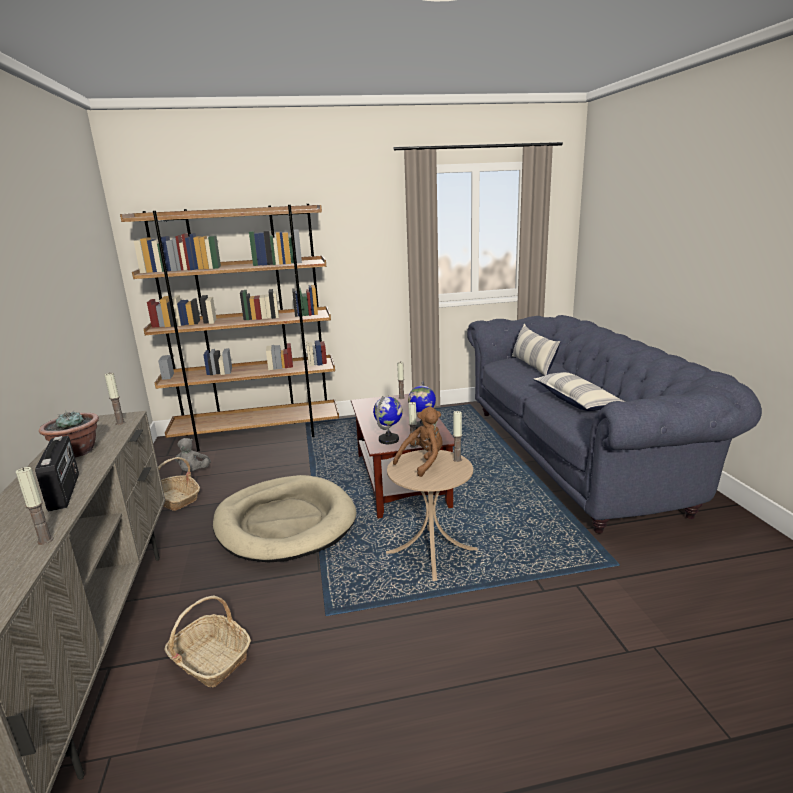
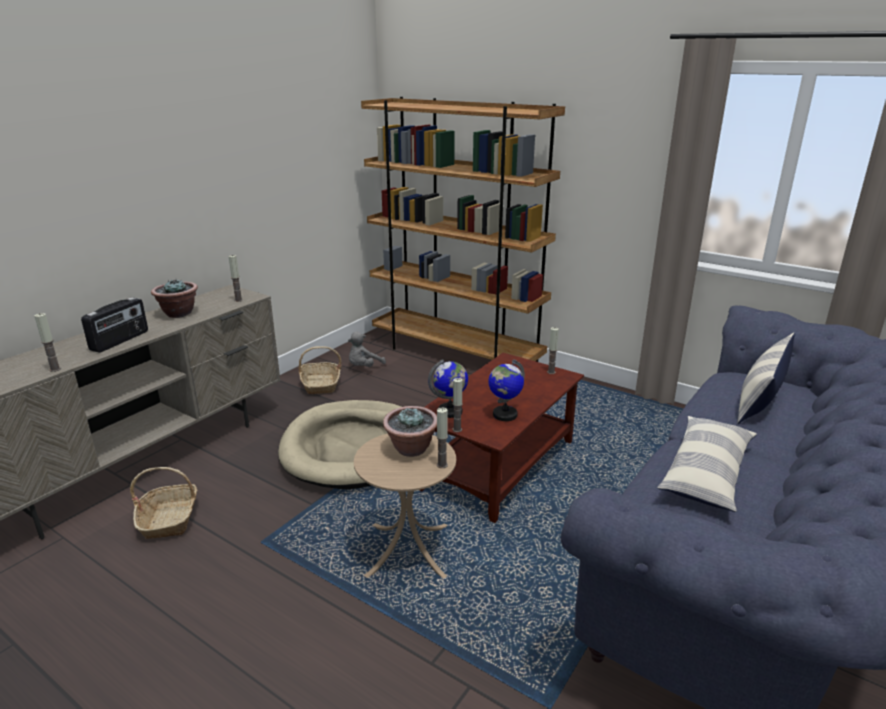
camera: 45 degrees right, 5 degrees up
(423, 462) = (411, 449): brown plush toy -> potted plant

